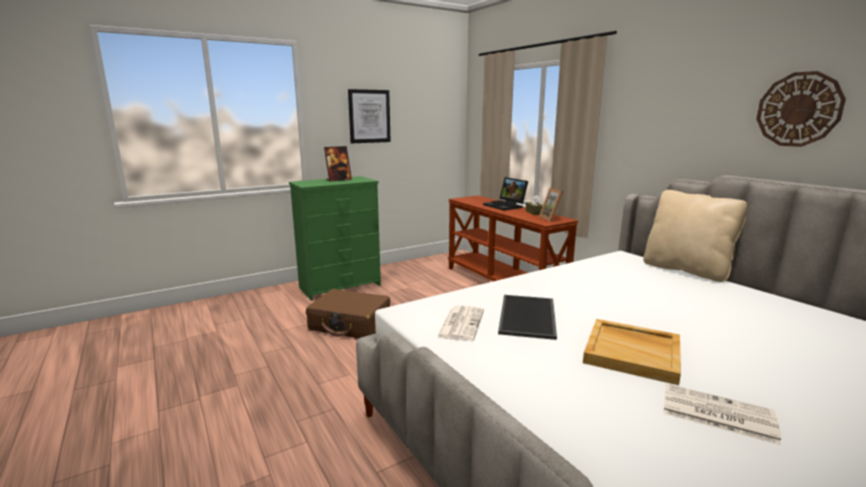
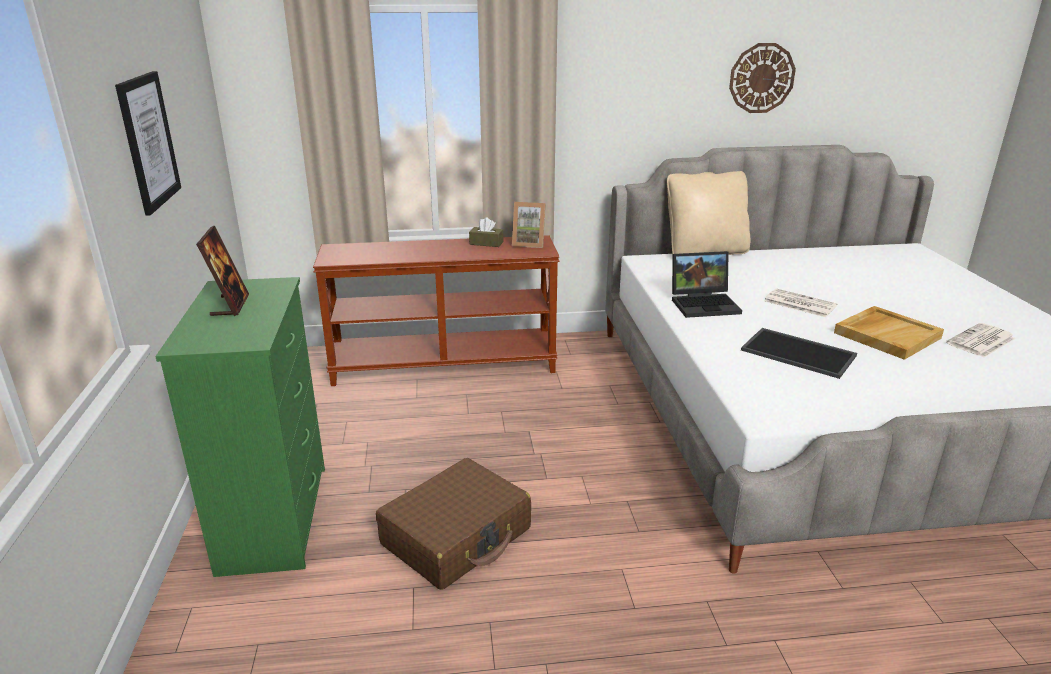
camera: 65 degrees left, 10 degrees up
(461, 323) = (808, 390): newspaper -> newspaper (798, 303)
(506, 206) = (426, 246): laptop -> laptop (705, 304)

